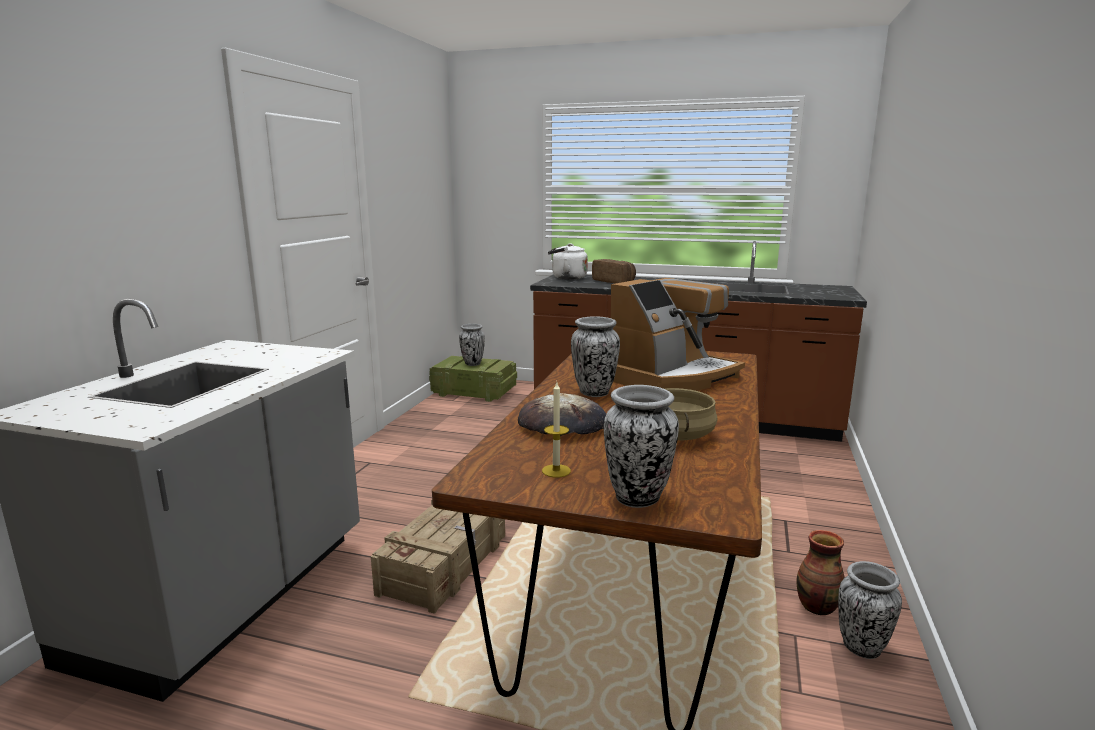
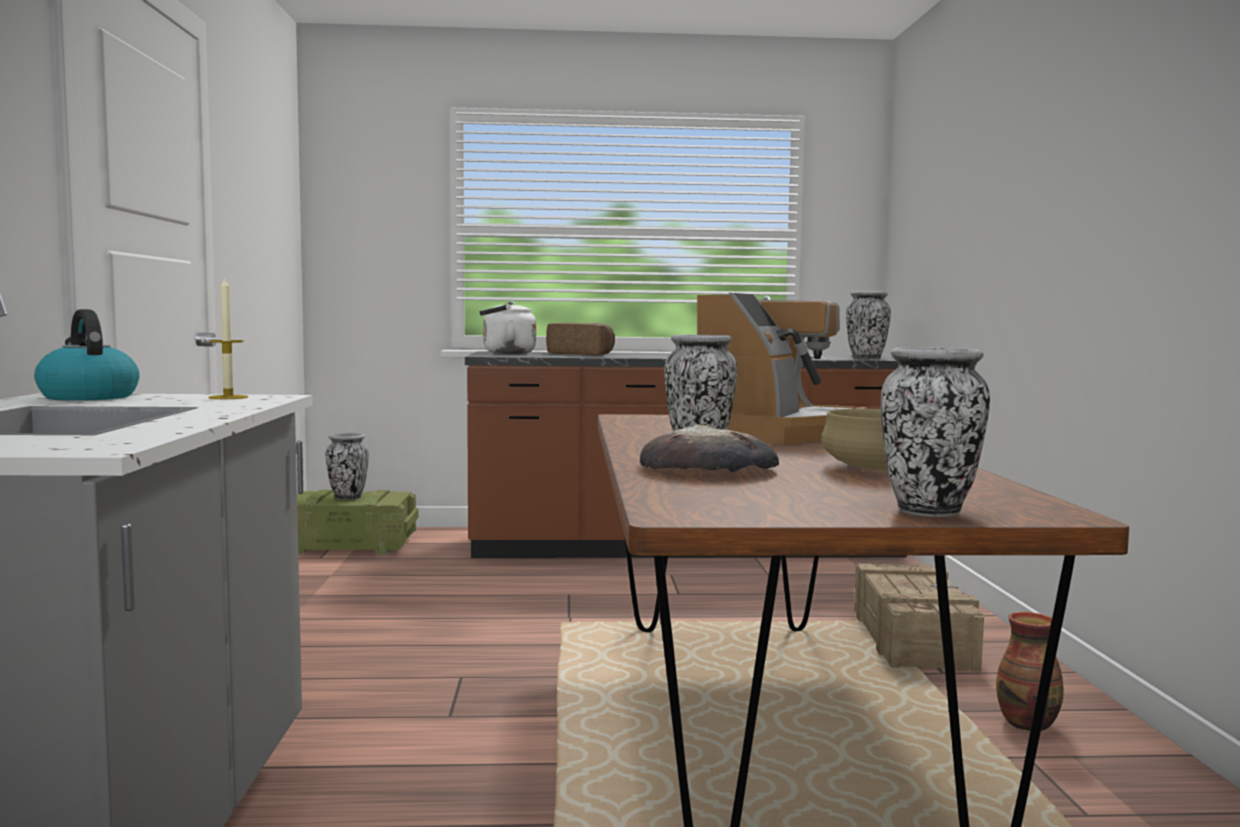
camera: 20 degrees left, 10 degrees down
(238, 349) = (87, 397): none -> kettle
(446, 563) = (474, 755): crate -> crate (913, 638)
(556, 471) = (779, 500): candle -> candle (228, 397)
(861, 647) = (1112, 756): vase -> vase (866, 359)

